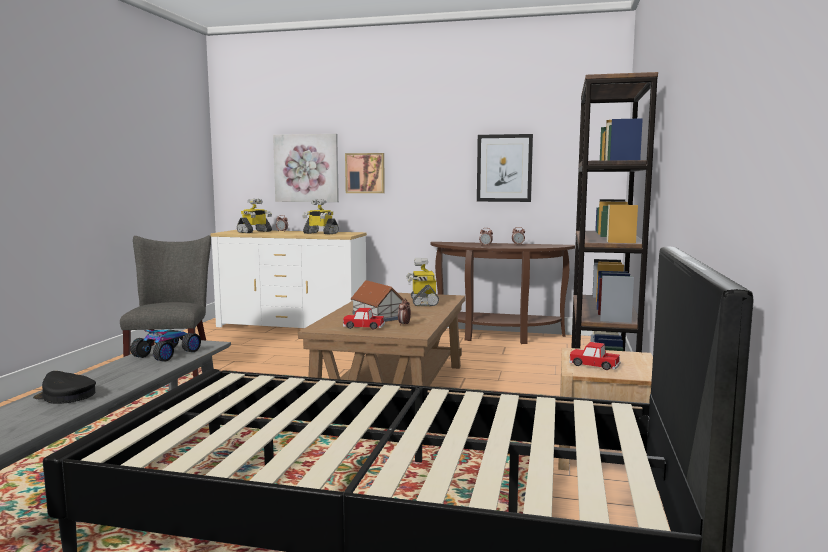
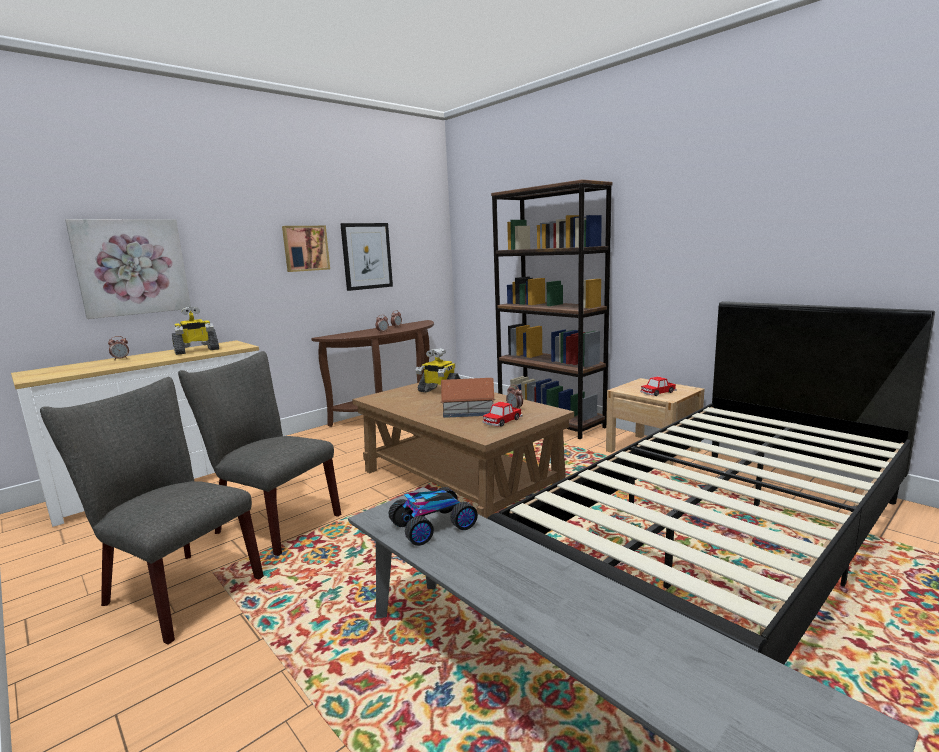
camera: 55 degrees left, 5 degrees up
(65, 396) = (568, 611): black cap -> none
(167, 354) = (434, 526): toy car -> toy car turned 90 degrees clockwise
(254, 232) = (83, 367): toy robot -> none
(263, 362) = (271, 523): none -> grey chair
(365, 173) = (221, 269): picture -> picture (305, 248)

